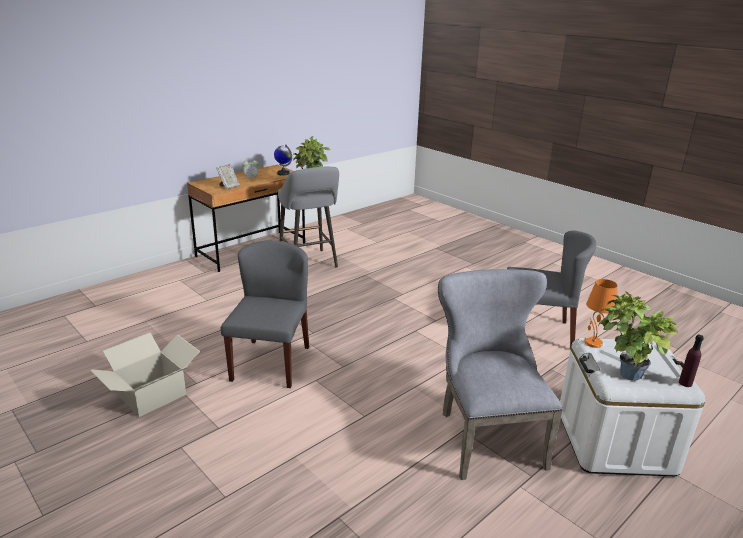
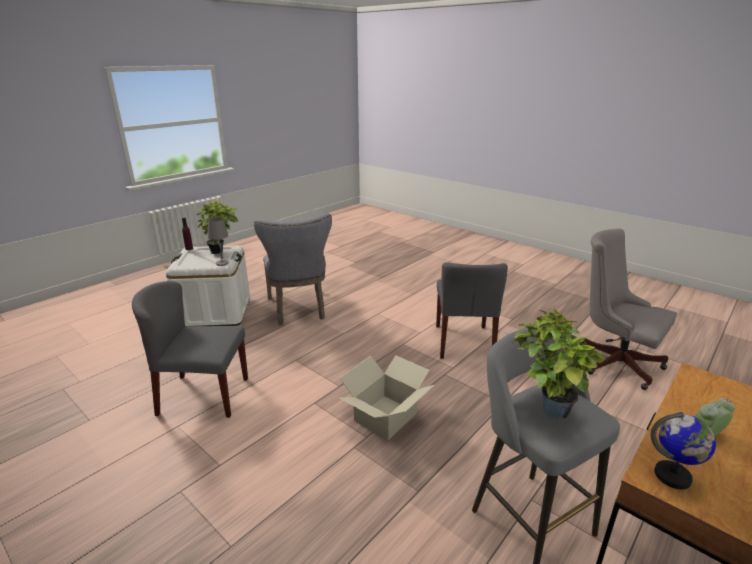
camera: 175 degrees right, 0 degrees up
(134, 330) = (613, 361): none -> grey office chair
(152, 395) = (527, 315): cardboard box -> cardboard box (386, 417)
(228, 186) = (695, 391): picture frame -> none
(592, 342) = (222, 263): orange table lamp -> grey table lamp

